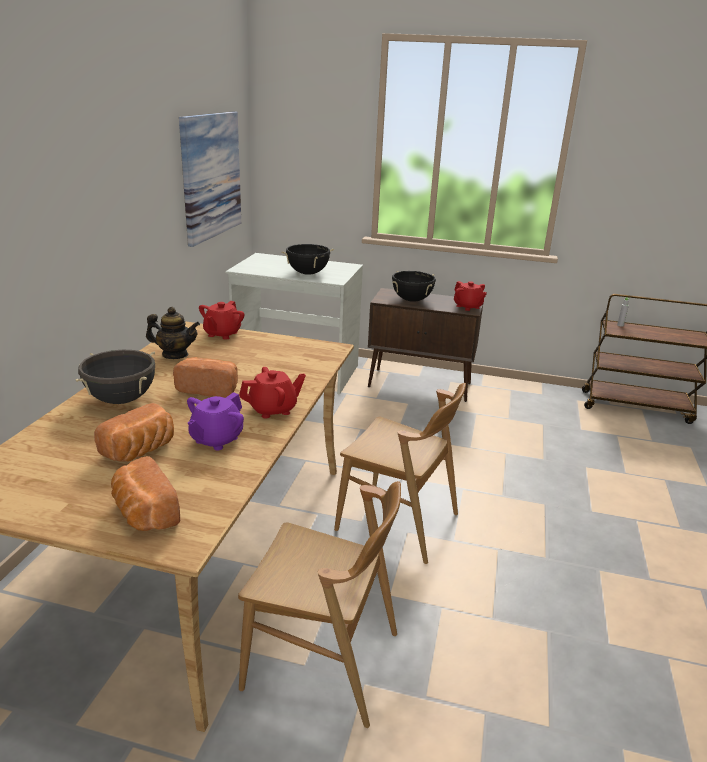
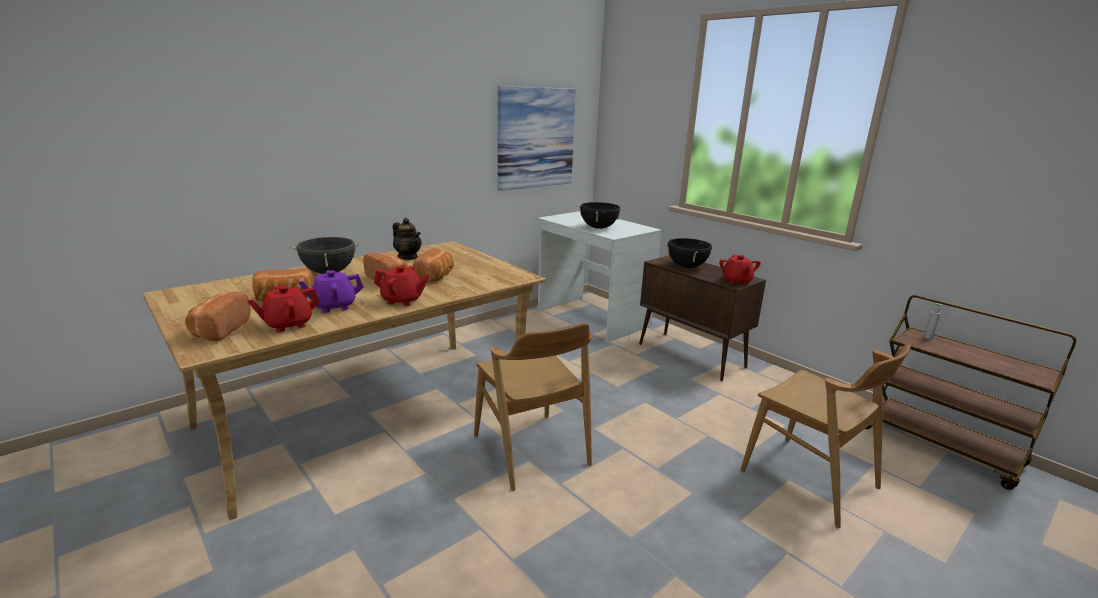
camera: 35 degrees right, 5 degrees down
(222, 334) = (462, 252): red teapot -> red teapot (288, 325)
(253, 372) = (436, 277): none -> bread
(322, 660) = (349, 518): brown chair -> brown chair (809, 479)

